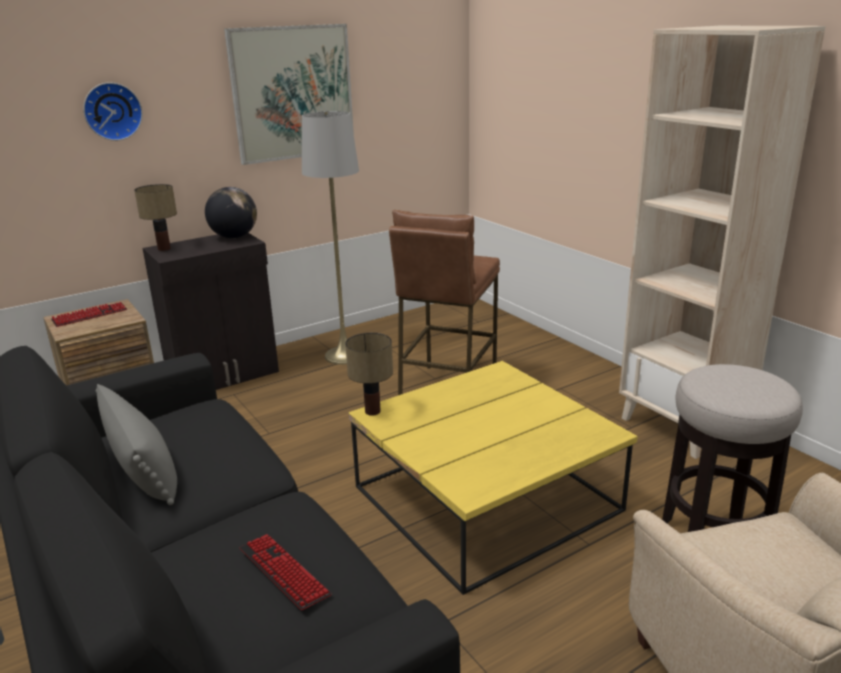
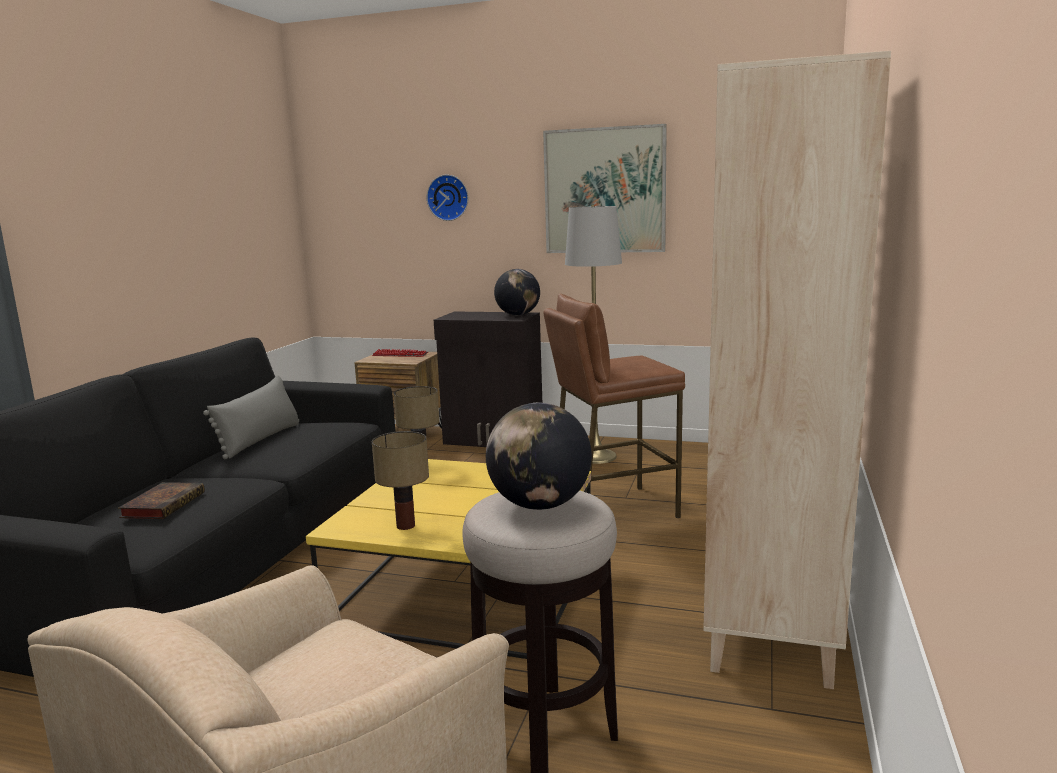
camera: 50 degrees right, 10 degrees down
(163, 249) = (461, 313): table lamp -> table lamp (405, 525)
(284, 572) = (164, 504): keyboard -> book
(741, 382) = (540, 505): none -> globe

